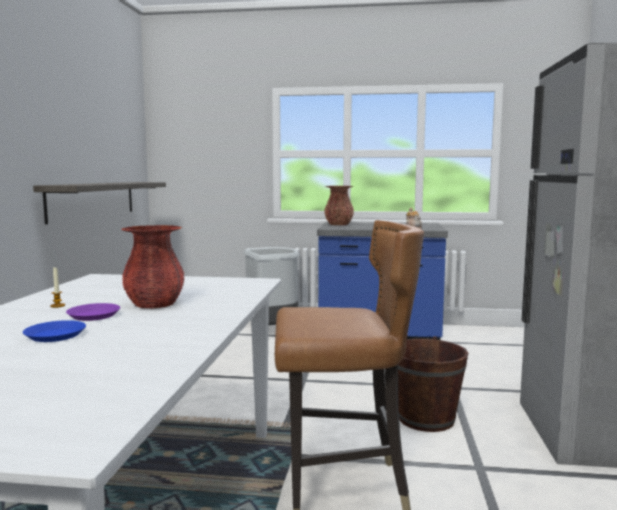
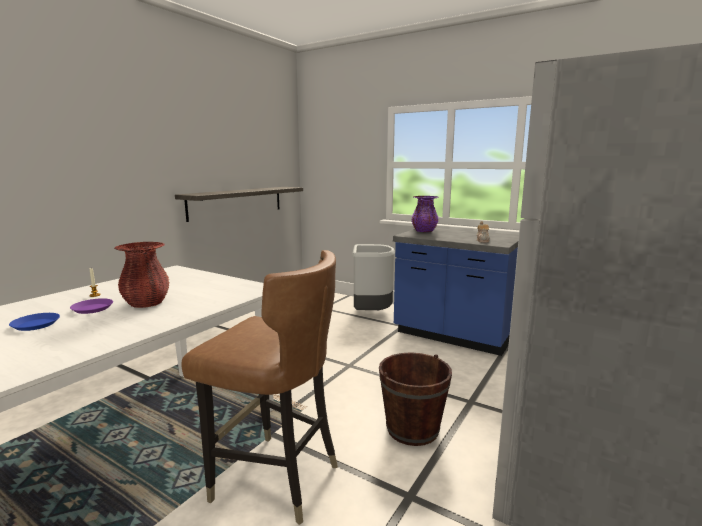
camera: 25 degrees right, 5 degrees up
(339, 224) = (424, 231): brown vase -> purple vase

